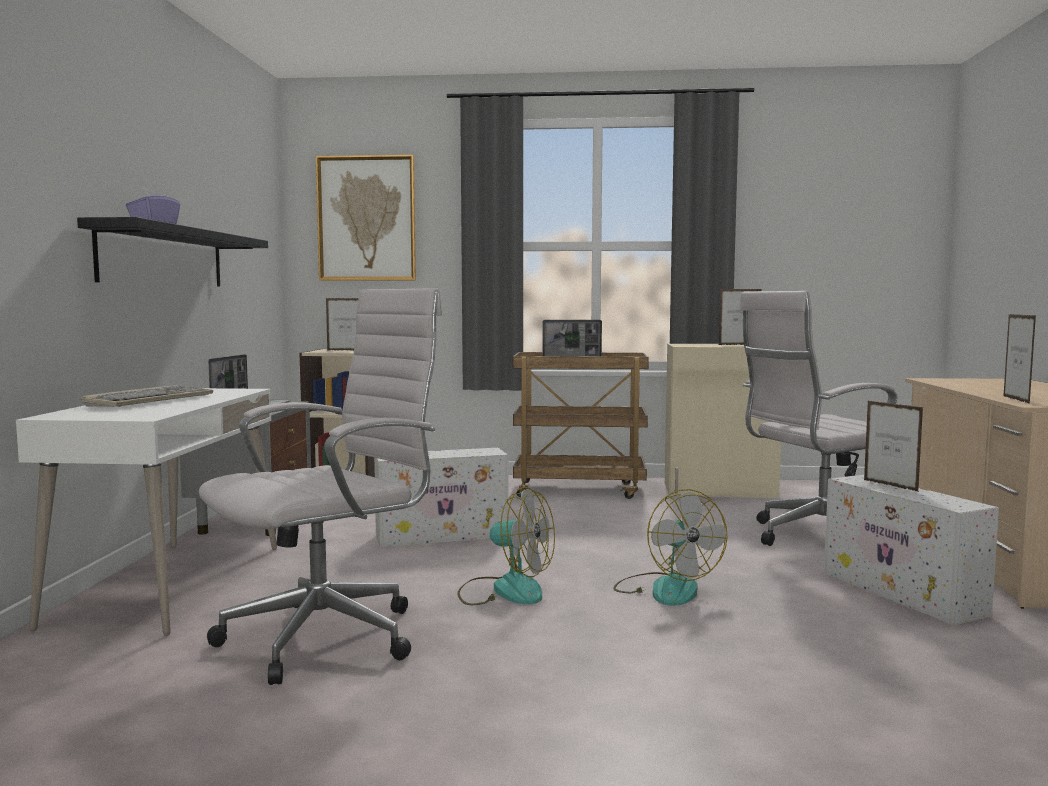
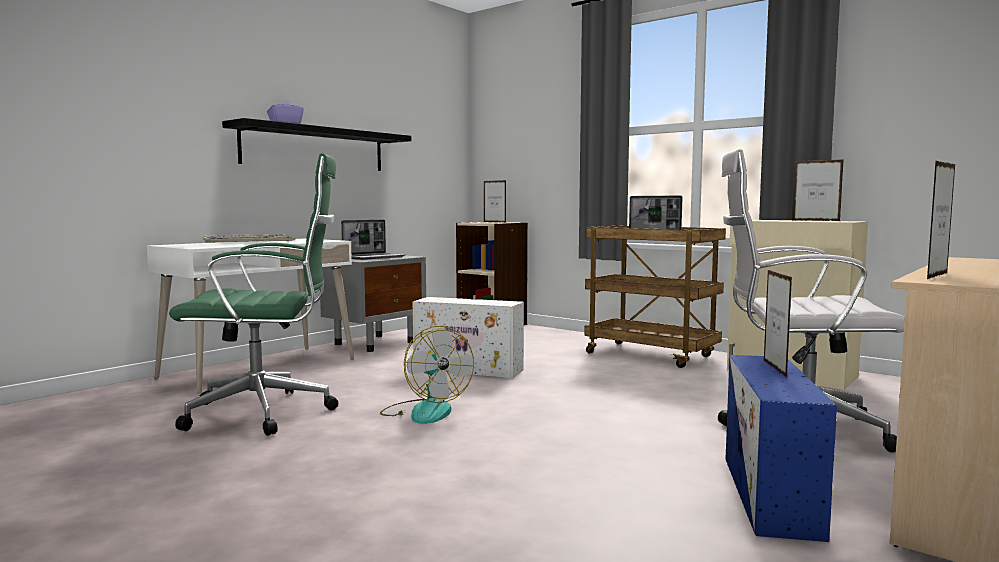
camera: 35 degrees right, 0 degrees up
(330, 635) = (267, 413): white office chair -> green office chair
(366, 219) = (520, 116): picture -> none
(666, 588) = (544, 436): fan -> none
(904, 594) = (770, 495): white storage box -> blue storage box

